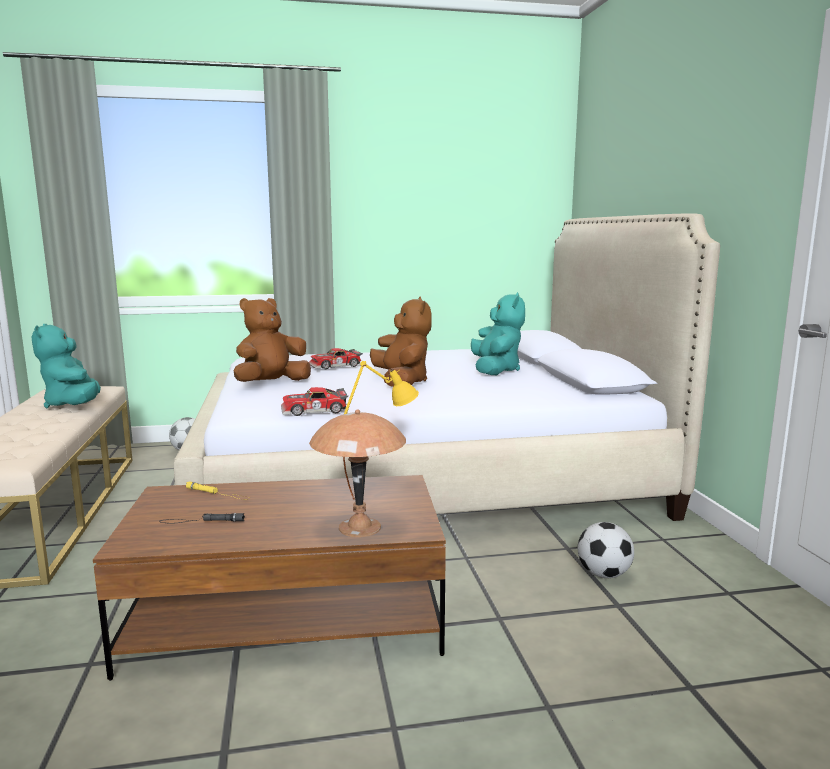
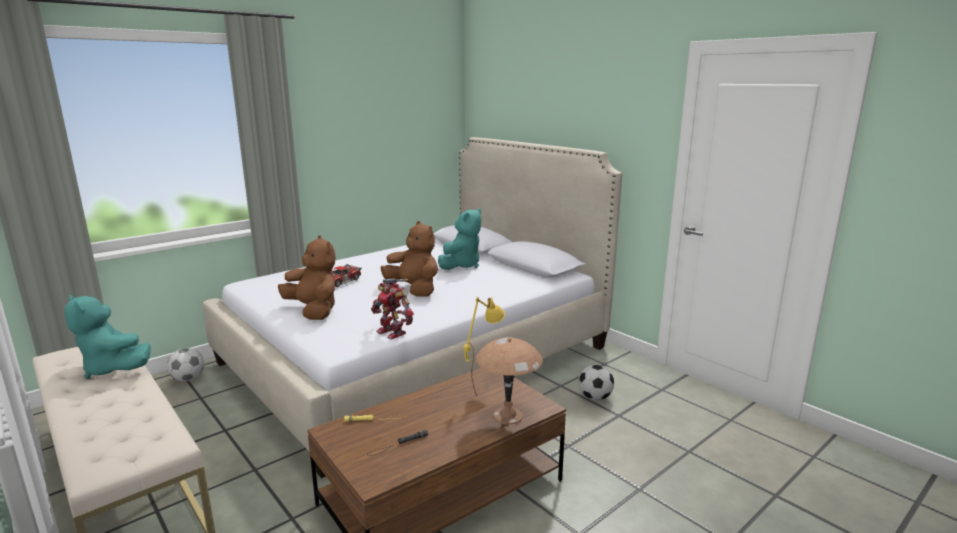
camera: 30 degrees left, 5 degrees up
(271, 384) = (313, 311): brown plush toy -> brown plush toy turned 120 degrees clockwise
(314, 411) = (393, 332): toy car -> toy robot
(495, 370) = (461, 265): turquoise plush toy -> turquoise plush toy turned 60 degrees clockwise

